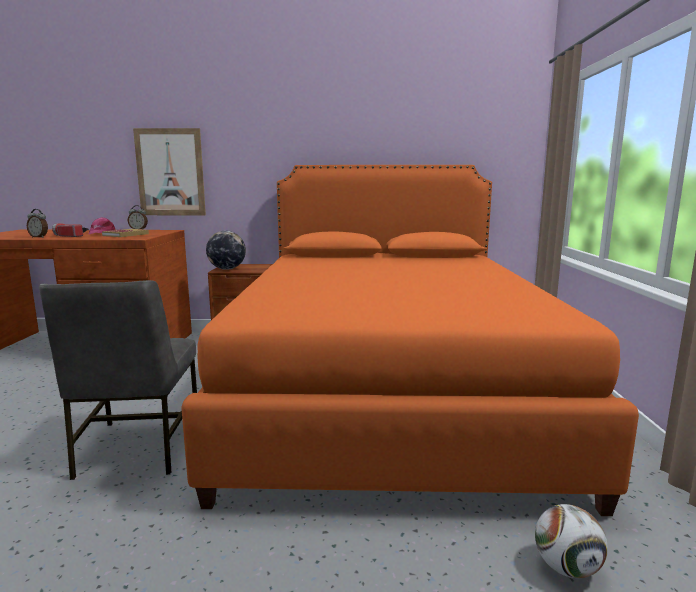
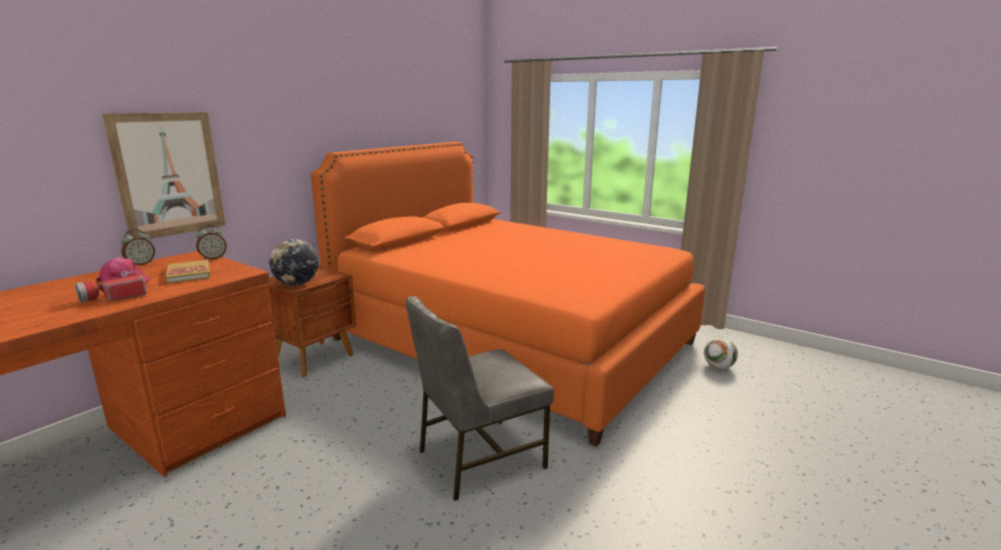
camera: 55 degrees left, 5 degrees up
(39, 237) = (79, 312): alarm clock -> alarm clock (213, 258)
(137, 448) = (478, 458): grey chair -> grey chair turned 120 degrees clockwise

